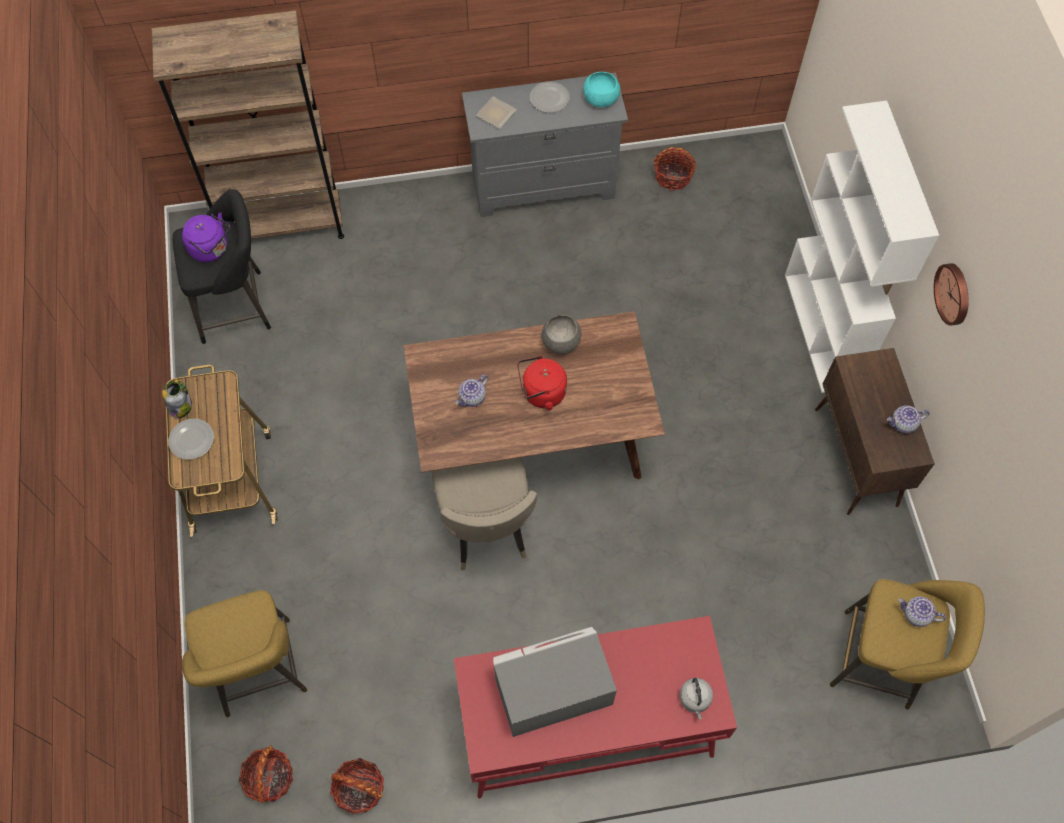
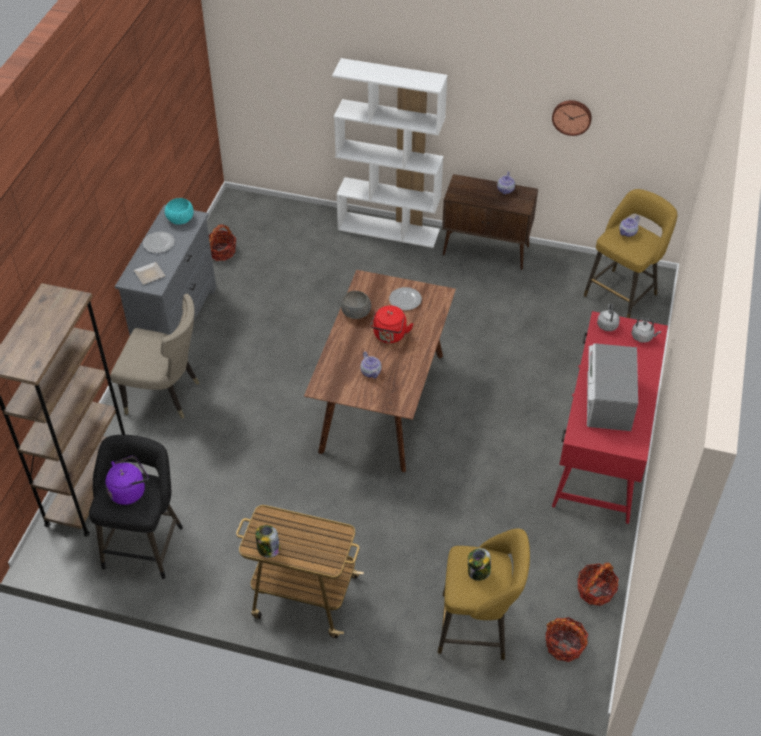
camera: 65 degrees left, 15 degrees down
(191, 439) = (303, 550): plate -> plate (404, 300)
(235, 632) = (478, 572): none -> jar
(487, 531) = (436, 451): beige chair -> beige chair (166, 396)
(693, 644) = (607, 324): none -> grey kettle
(954, 293) = (478, 93): wall clock -> wall clock (572, 116)

